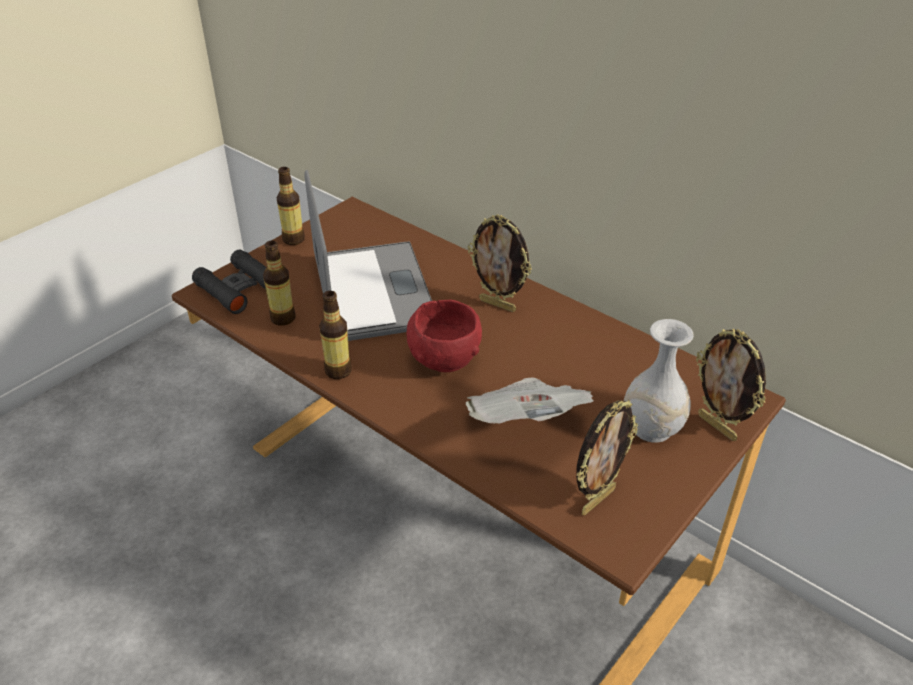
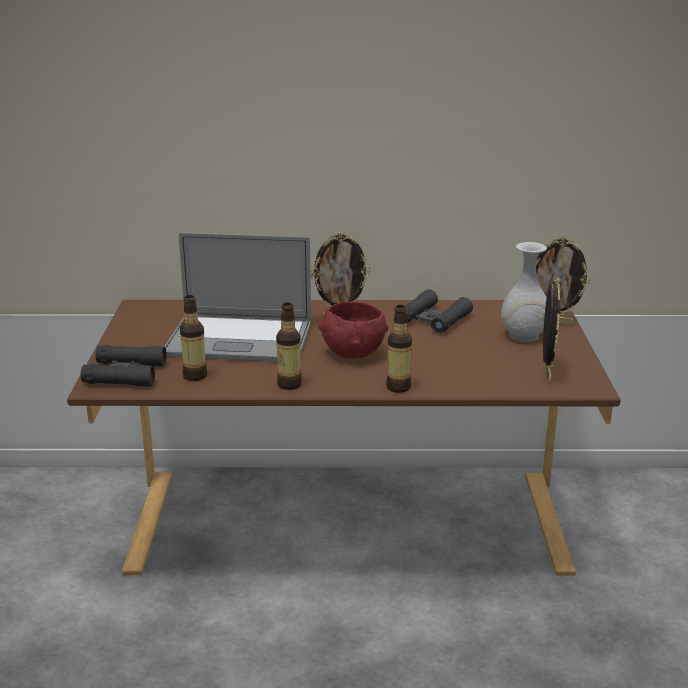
camera: 40 degrees left, 15 degrees down
(293, 240) = (119, 335): bottle -> bottle (398, 387)
(373, 291) = (239, 340): laptop -> laptop turned 150 degrees clockwise
(525, 424) = (453, 361): newspaper -> none
(586, 353) = (433, 319): none -> black binoculars

